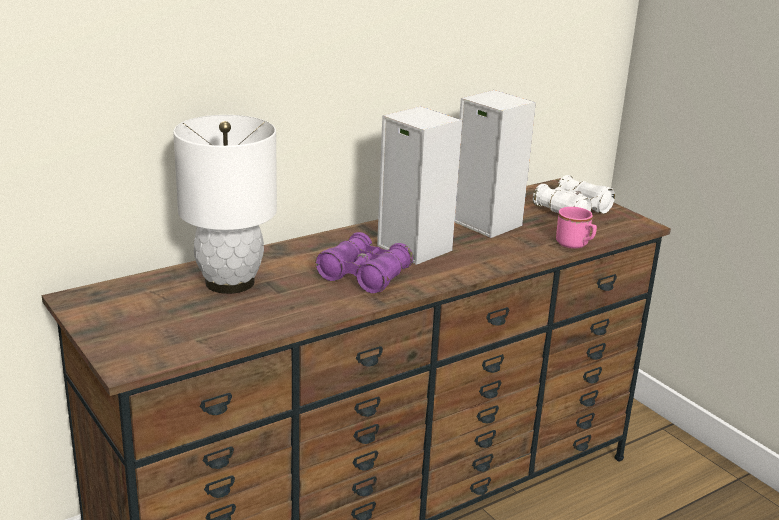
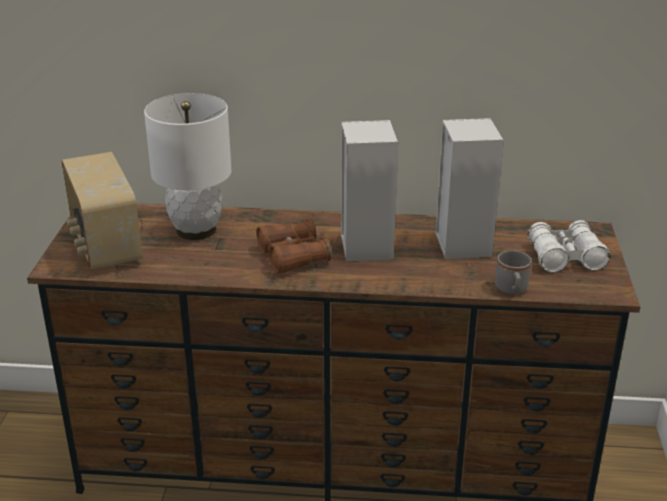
camera: 40 degrees right, 5 degrees up
(151, 327) = (104, 245): none -> radio
(364, 275) = (293, 257): purple binoculars -> brown binoculars
(575, 244) = (512, 290): pink mug -> grey mug

